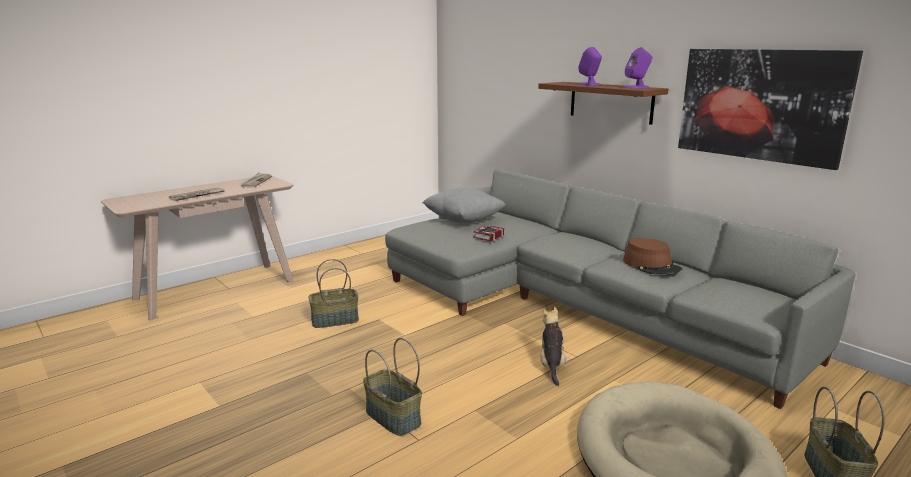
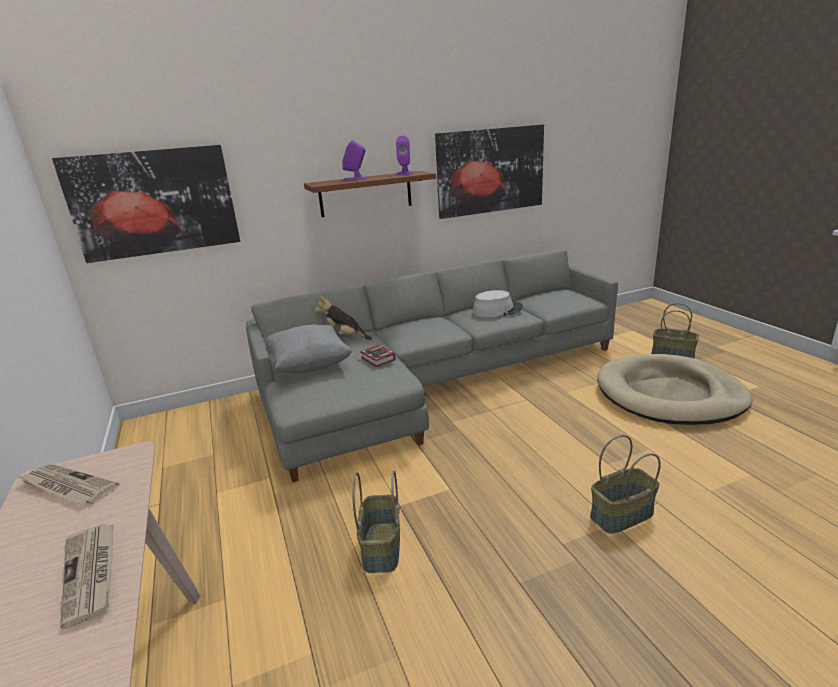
camera: 70 degrees left, 5 degrees up
(478, 78) = (154, 202): none -> picture
(552, 365) = (539, 413): plush toy -> plush toy (344, 337)
(651, 265) = (497, 310): brown hat -> grey hat

